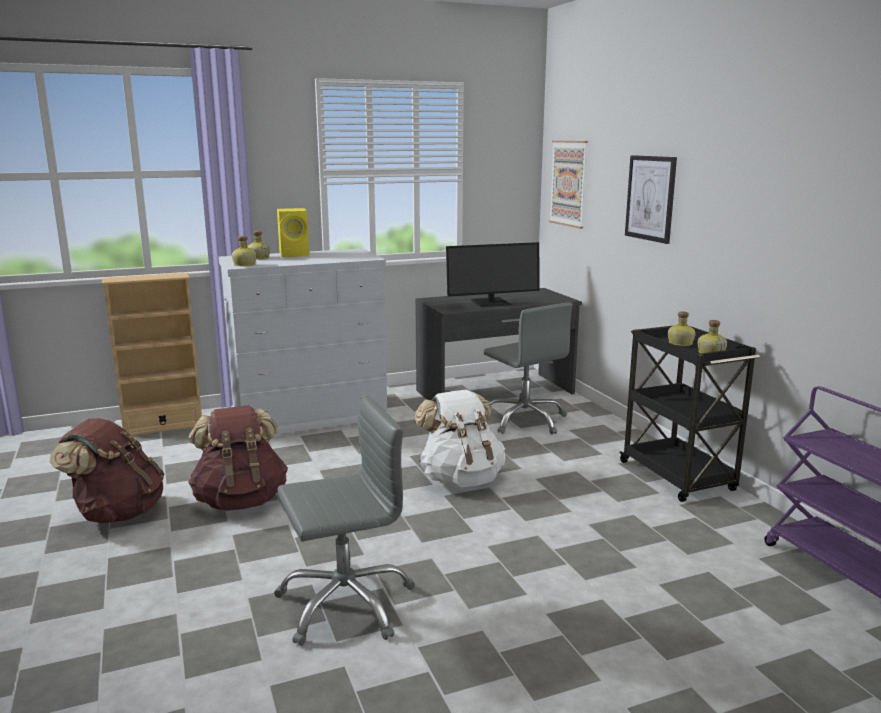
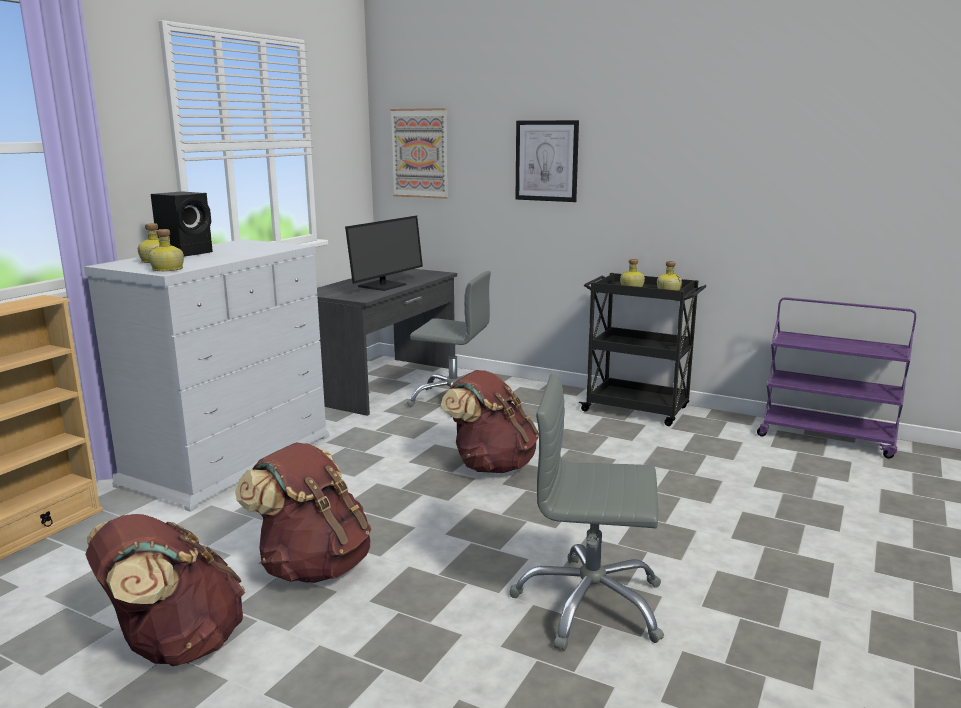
camera: 40 degrees left, 0 degrees up
(295, 254) = (187, 252): yellow speaker -> black speaker
(345, 603) = (590, 604): grey office chair -> grey office chair turned 105 degrees counterclockwise
(461, 479) = (491, 465): white backpack -> brown backpack

